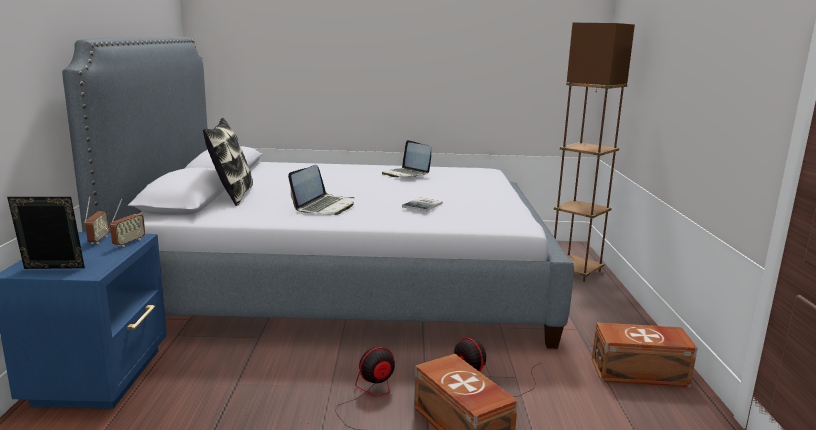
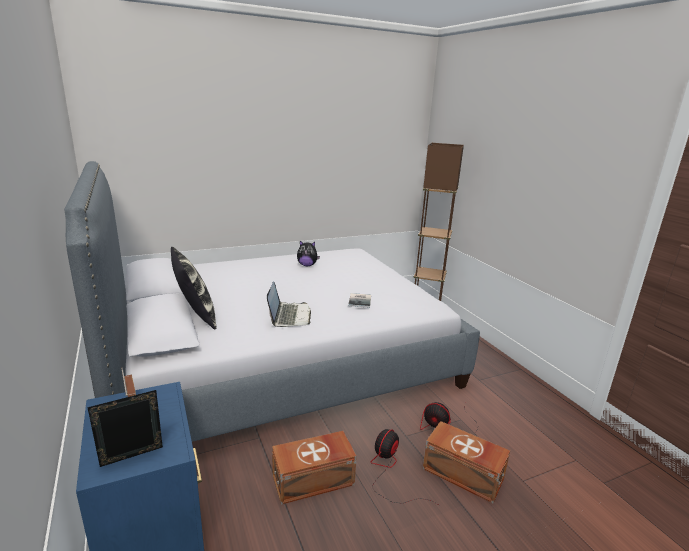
camera: 25 degrees left, 5 degrees up
(129, 242) = (167, 400): radio -> none
(406, 174) = (307, 265): laptop -> plush toy
(641, 373) = (523, 394): brown storage box -> brown storage box (314, 480)

